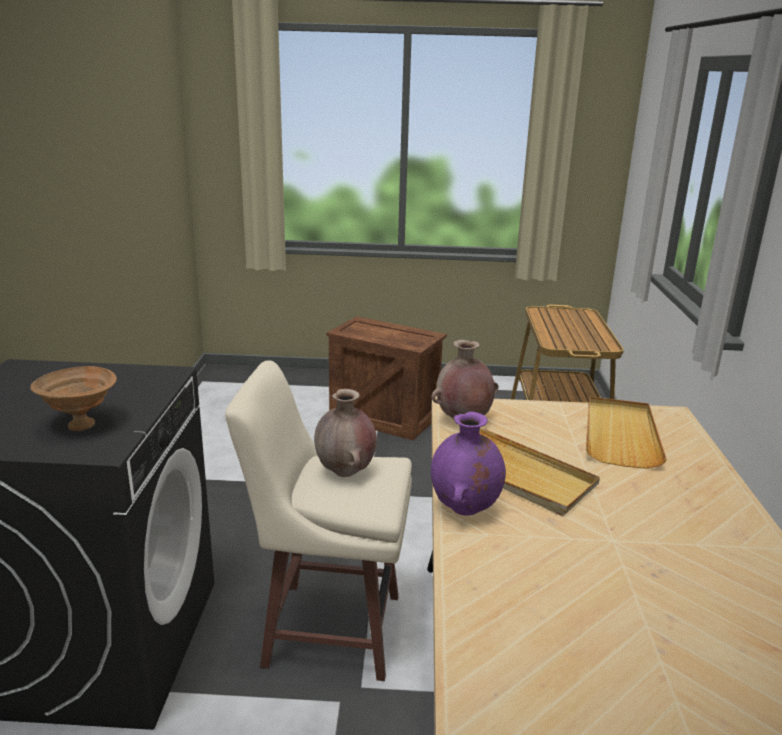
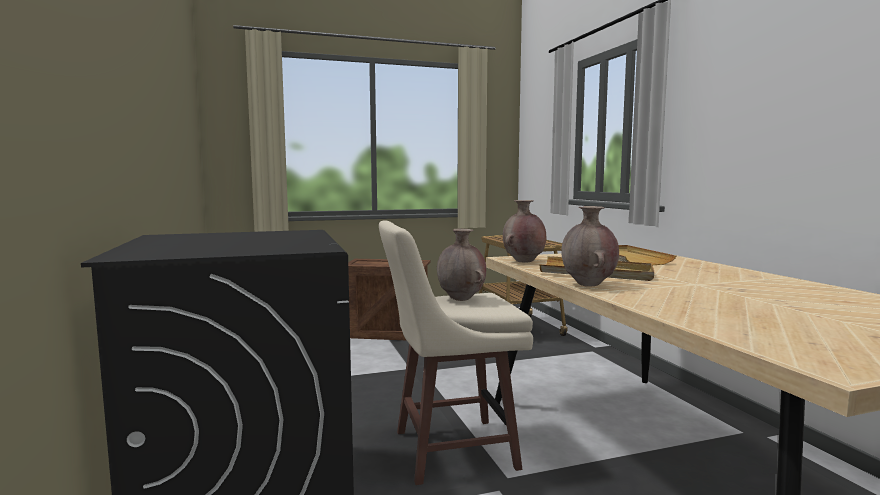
camera: 20 degrees left, 15 degrees down
(79, 425) = (274, 244): brown bowl -> none
(465, 510) = (589, 285): purple vase -> brown vase

